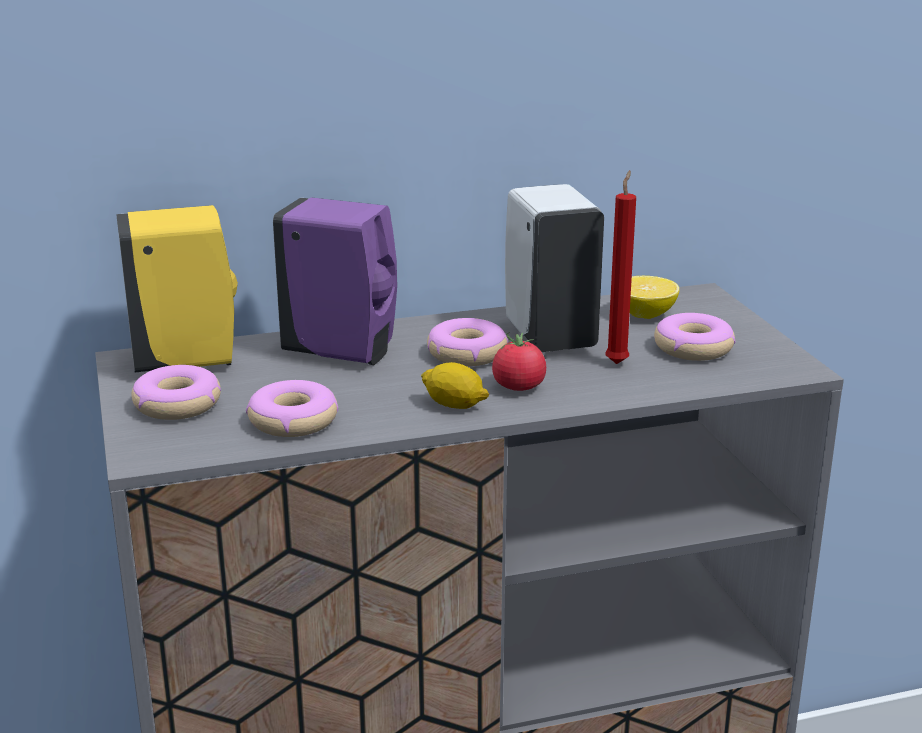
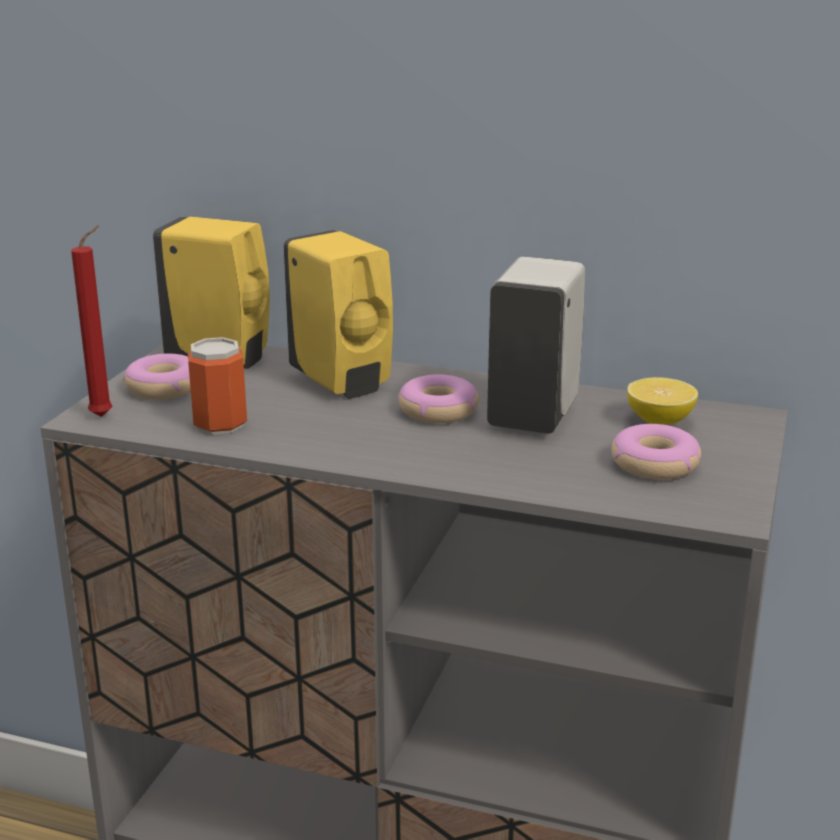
camera: 35 degrees right, 0 degrees up
(293, 421) = (220, 424): donut -> can
(344, 353) = (342, 383): purple soap dispenser -> yellow soap dispenser
(454, 405) = (358, 449): lemon -> none
(518, 387) = (434, 451): tomato -> none
(617, 362) = (559, 455): red candle -> red candle (105, 415)

